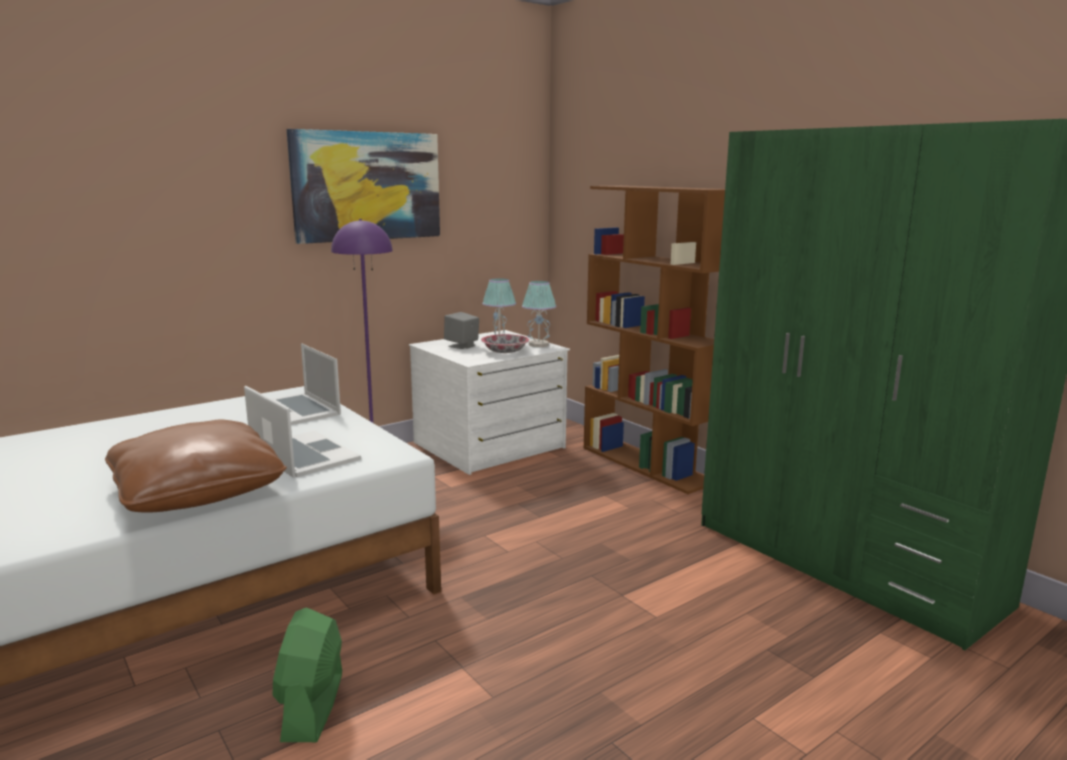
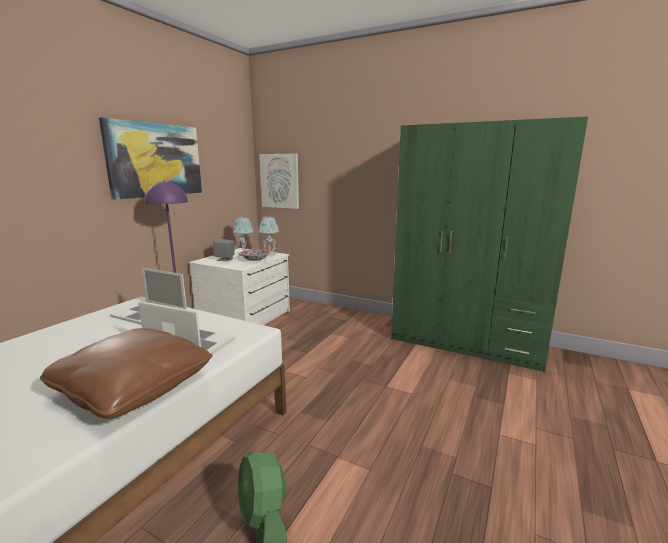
camera: 25 degrees left, 0 degrees up
(581, 220) = (280, 181): none -> picture
(647, 465) = (339, 312): brown bookcase -> none

